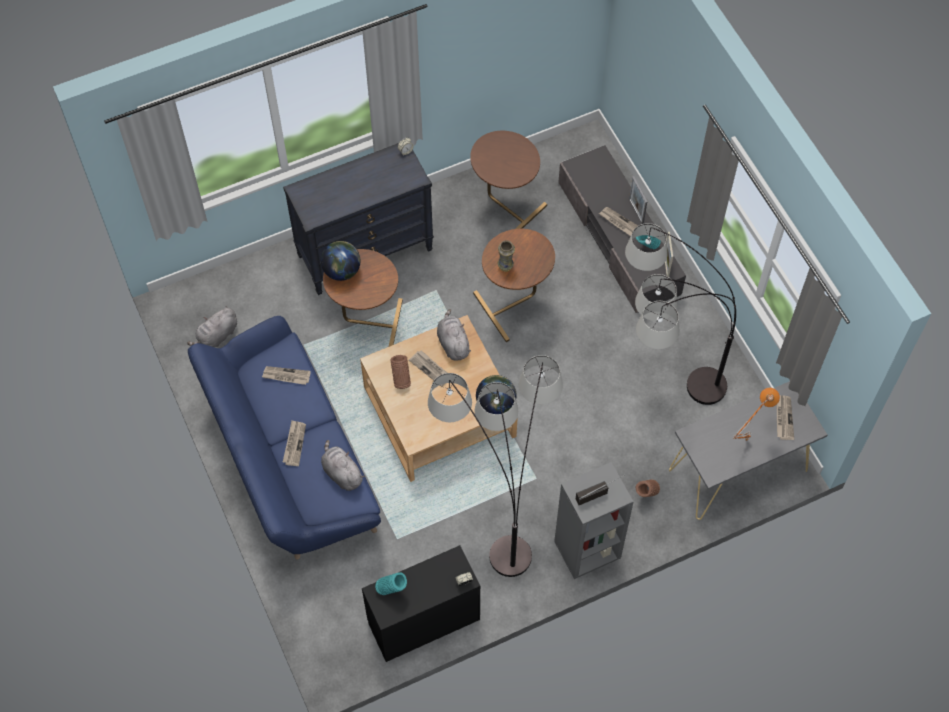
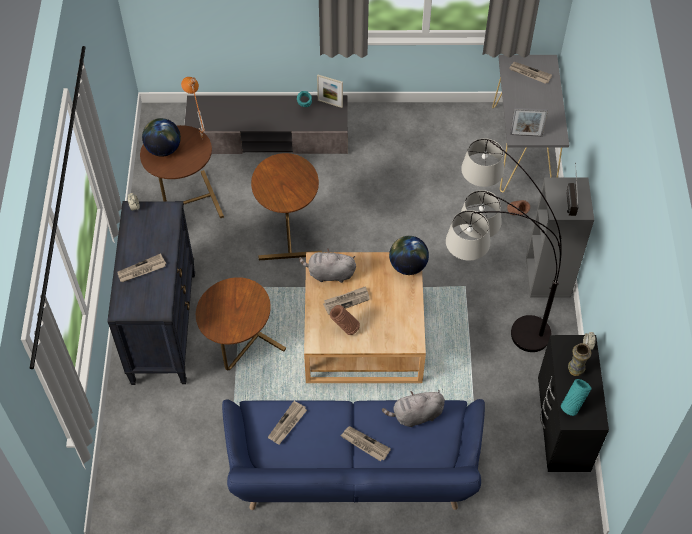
camera: 65 degrees left, 5 degrees down
(217, 336) = (178, 491): grey plush toy -> none
(342, 270) = (215, 321): globe -> globe (163, 149)
(505, 266) = (288, 194): vase -> vase (575, 369)
(619, 222) = (270, 117): newspaper -> newspaper (141, 270)
(636, 211) = (266, 101): picture frame -> picture frame (526, 135)
(657, 391) = (426, 170): floor lamp -> none
(745, 439) = (536, 104): orange table lamp -> orange table lamp (200, 138)

